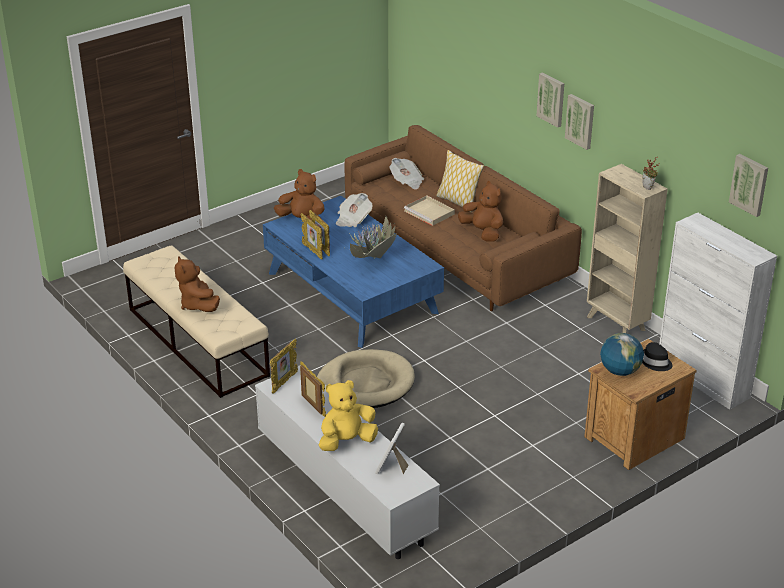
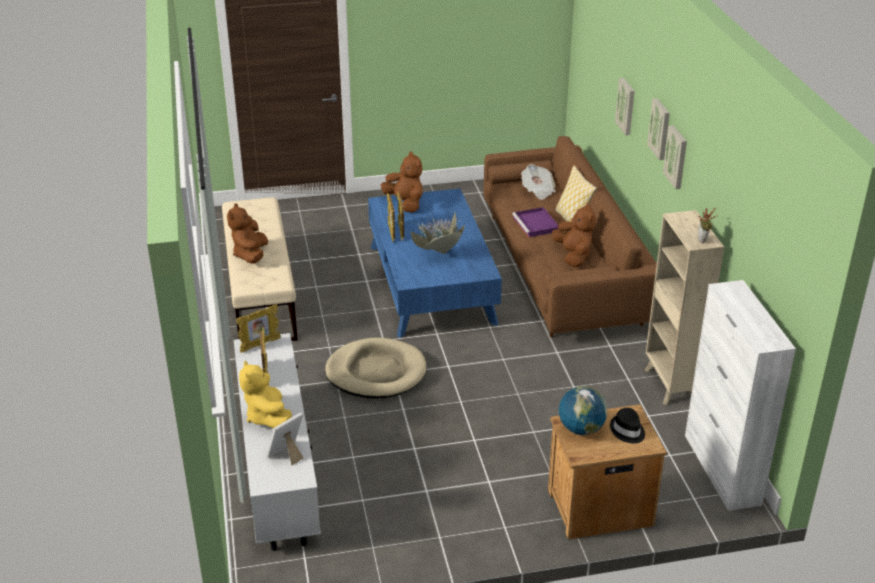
camera: 25 degrees right, 0 degrees up
(347, 441) = (267, 417): yellow plush toy -> yellow plush toy turned 105 degrees counterclockwise
(353, 219) = (452, 213): newspaper -> none
(430, 213) = (536, 224): beige tray -> purple tray
(749, 184) = (786, 258): picture -> picture (626, 106)

